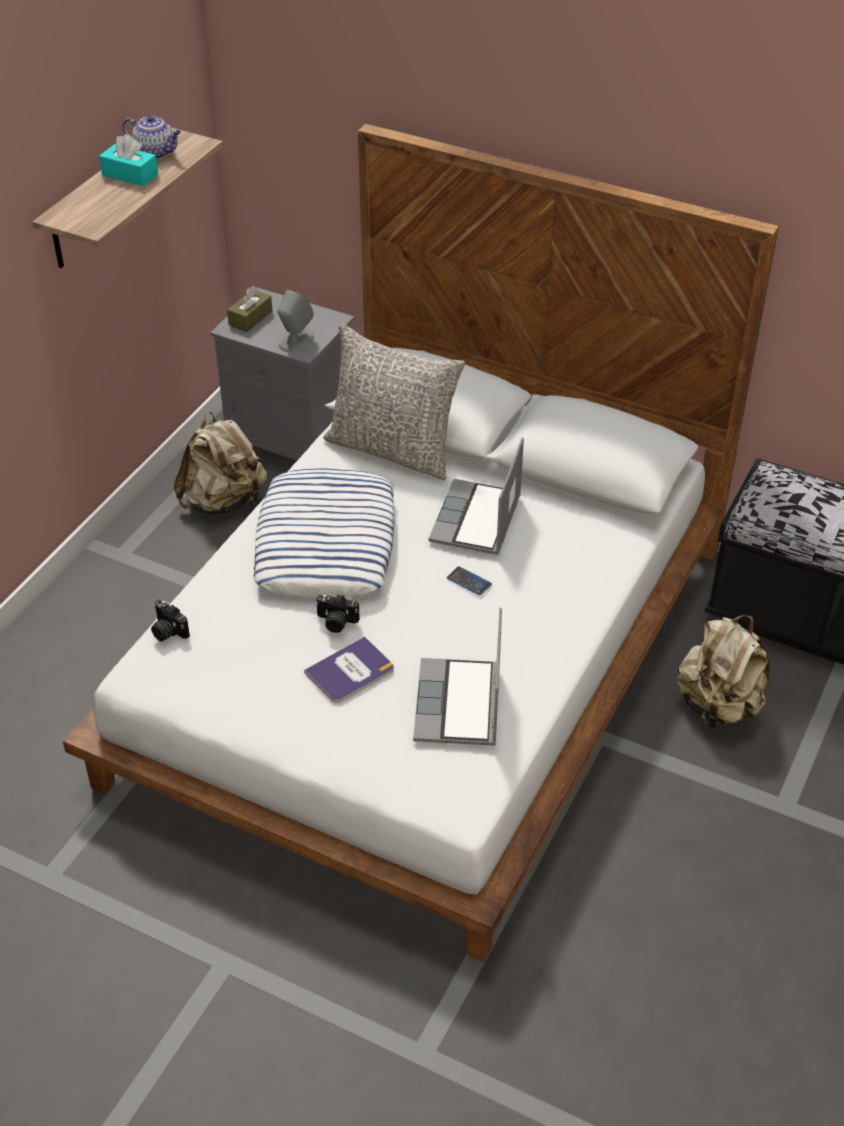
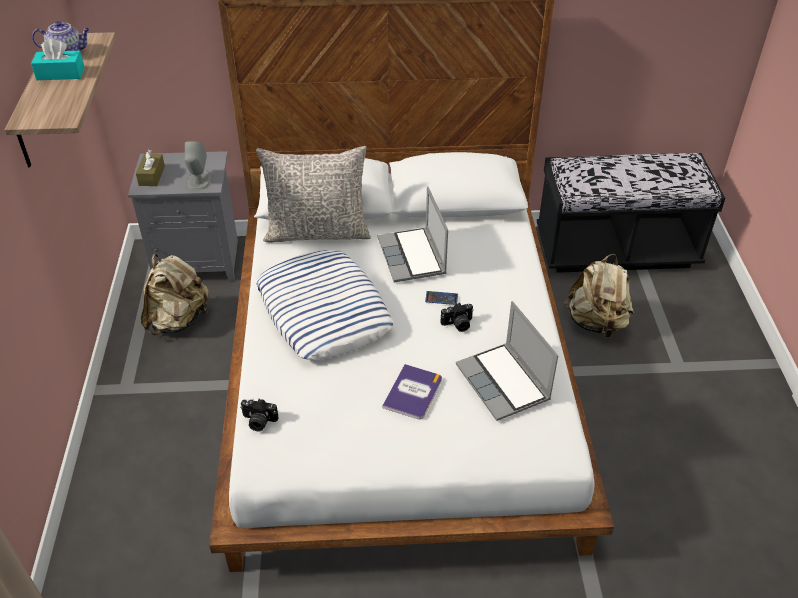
camera: 30 degrees left, 0 degrees up
(336, 622) = (377, 362): camera -> camera (458, 324)

